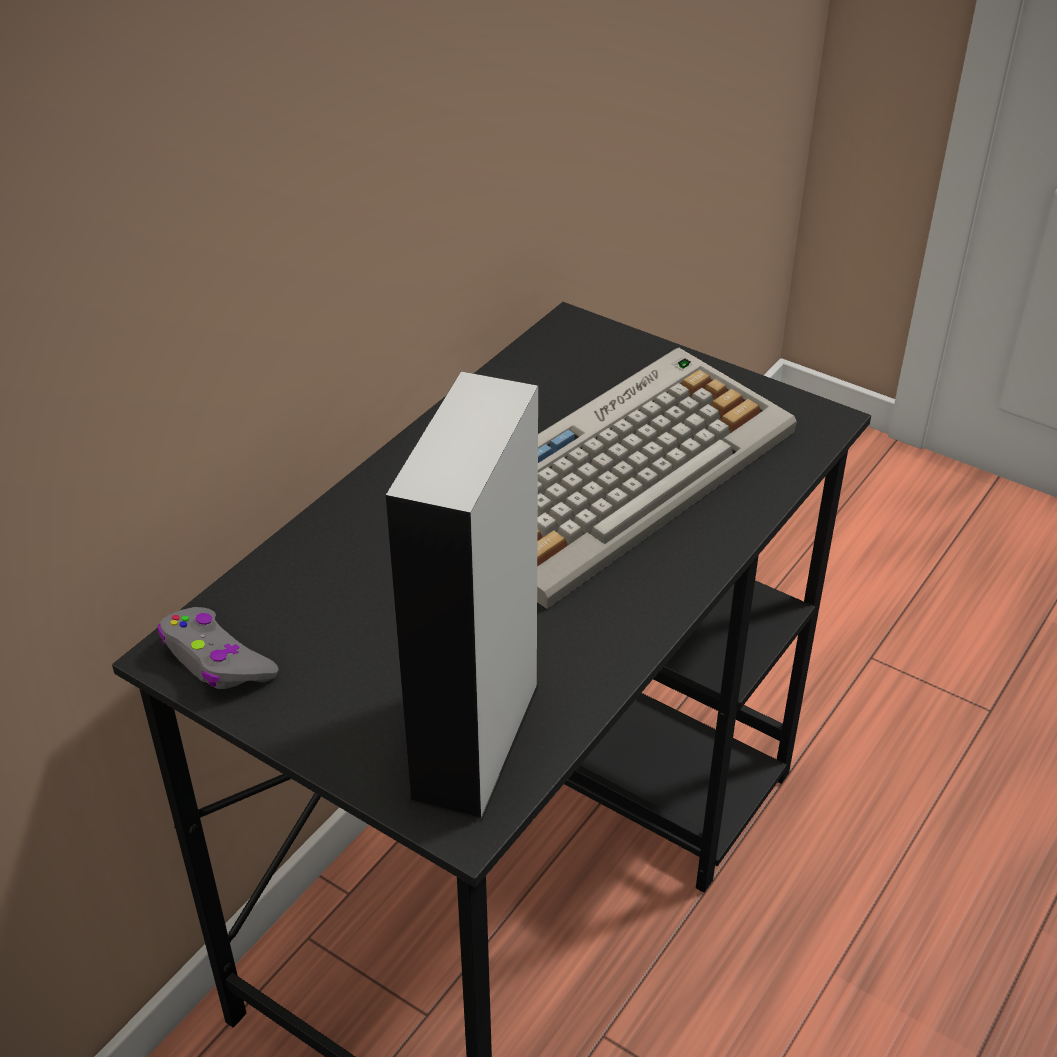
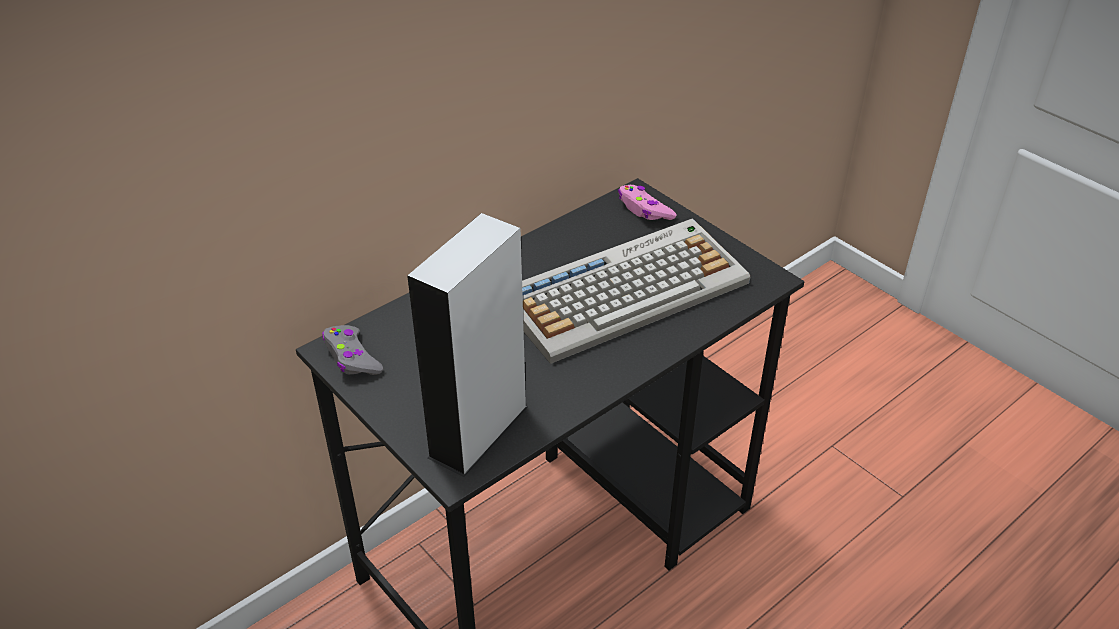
camera: 15 degrees right, 0 degrees up
(593, 347) = (644, 210): none -> pink game controller

